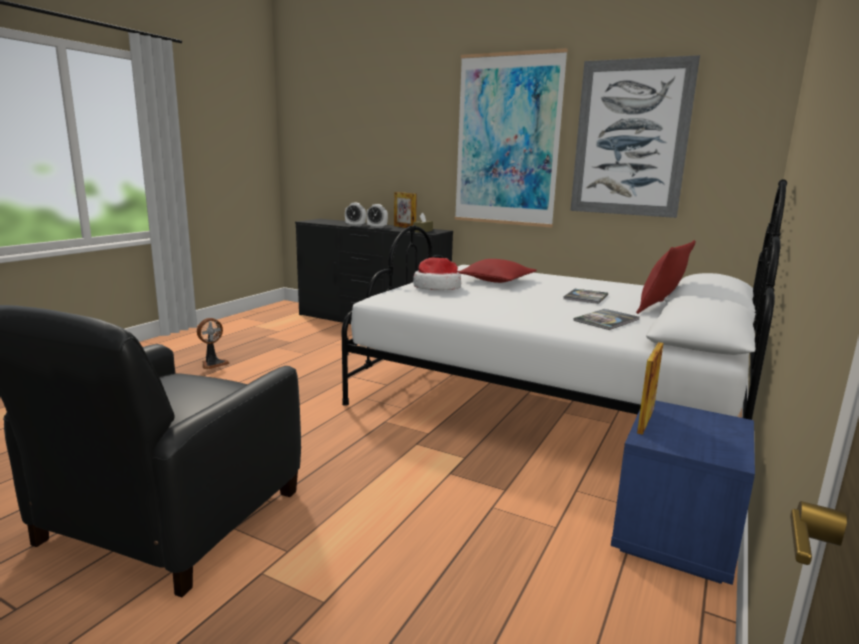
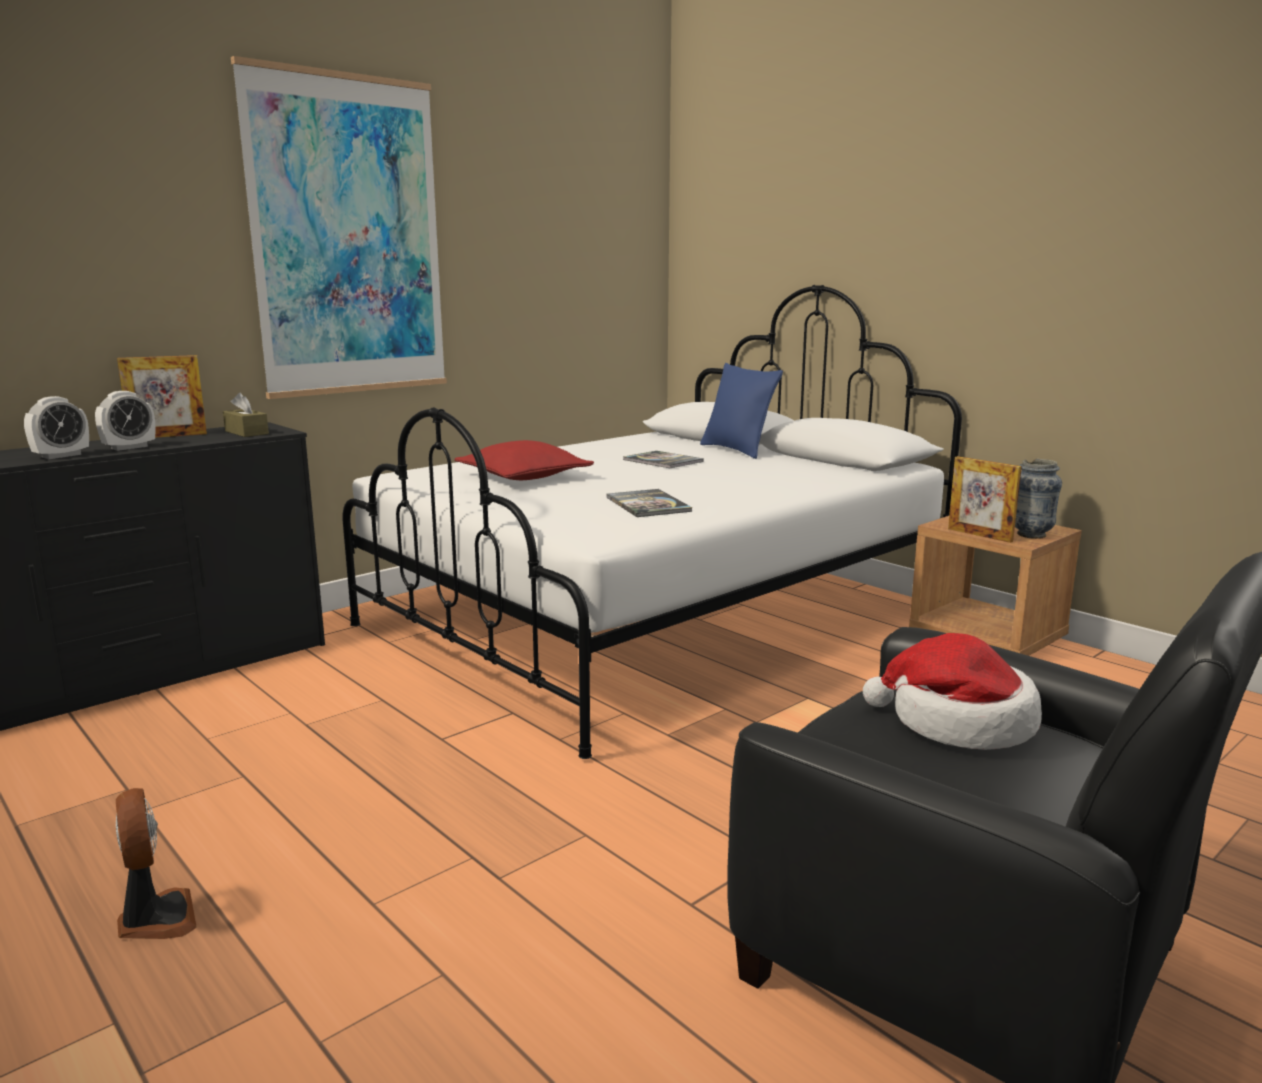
camera: 70 degrees left, 0 degrees up
(437, 287) = (542, 505): hat -> hat (958, 723)
(606, 320) = (780, 470): book -> book (648, 505)
(630, 139) = (526, 236): picture -> none
(660, 309) = (737, 450): red pillow -> blue pillow
(674, 537) = (987, 638): blue nightstand -> brown nightstand
(683, 444) = (1031, 535): none -> vase

